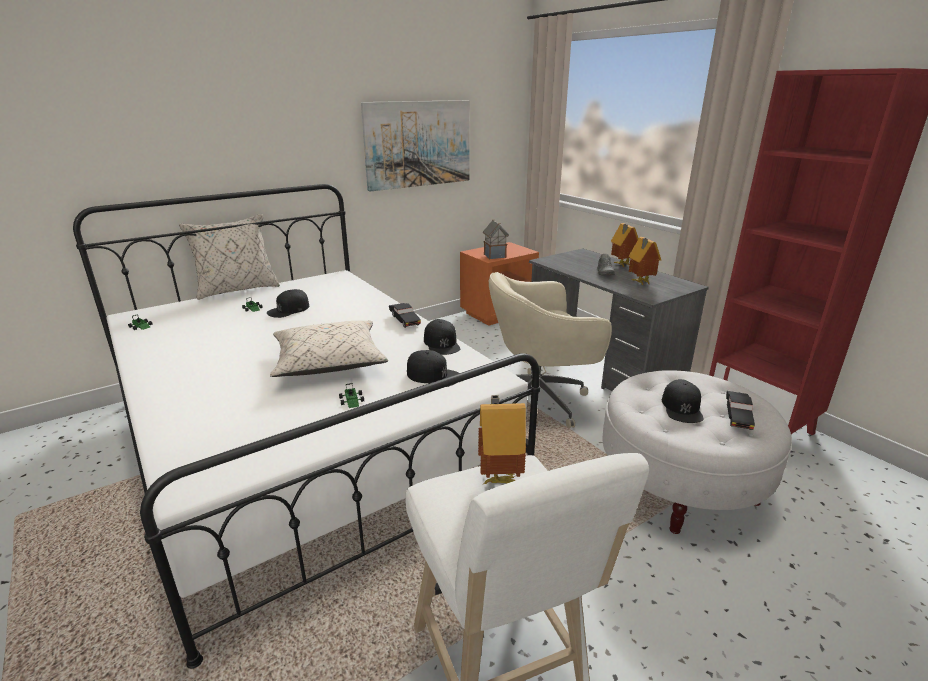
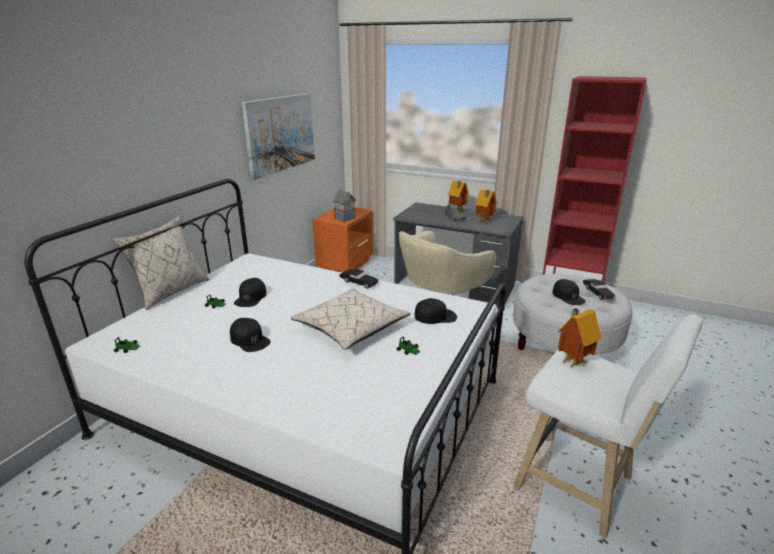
camera: 30 degrees left, 0 degrees up
(442, 343) = (409, 293): black cap -> black cap (250, 340)

